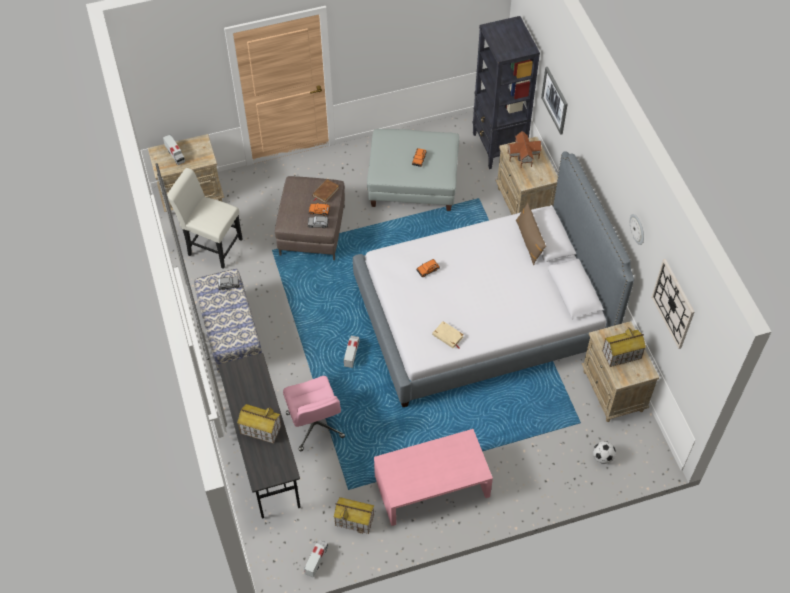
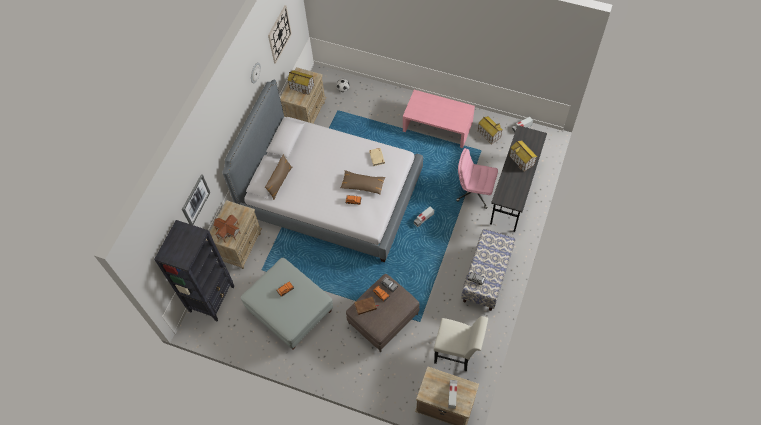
camera: 140 degrees left, 5 degrees up
(211, 246) = (457, 353): white chair -> white chair turned 45 degrees counterclockwise
(315, 426) = (474, 192): pink office chair -> pink office chair turned 90 degrees counterclockwise
(434, 295) = (363, 185): none -> brown pillow

